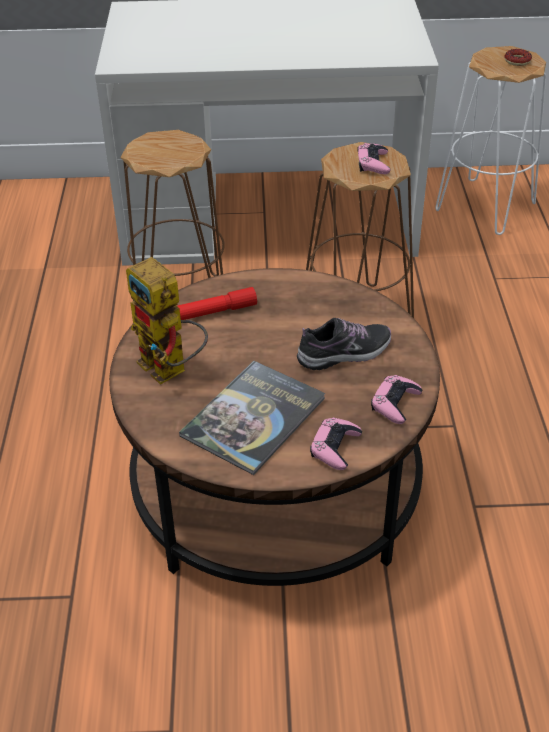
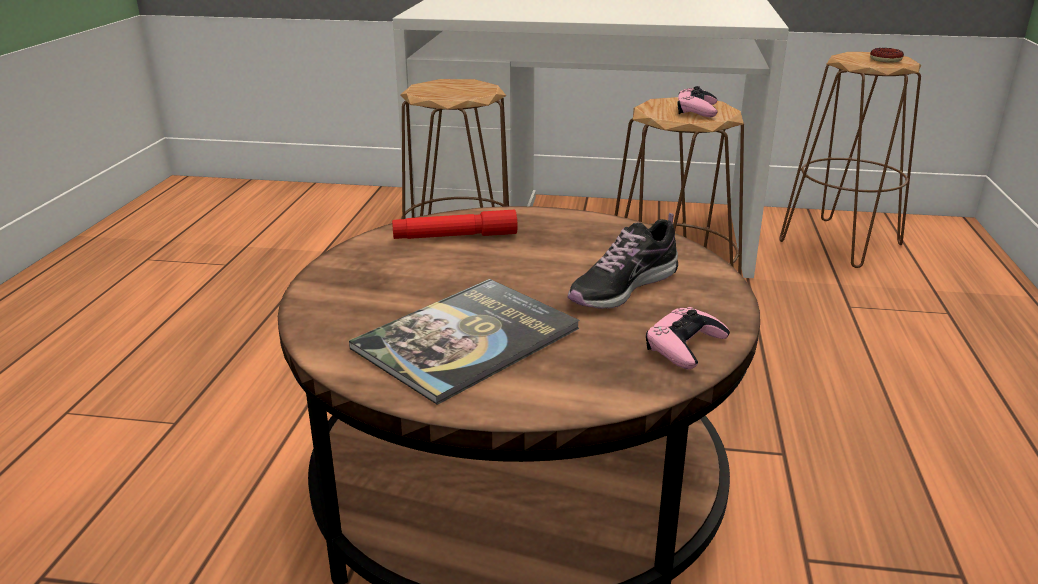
camera: 10 degrees right, 15 degrees down
(171, 370) = (376, 282): toy robot -> none
(335, 447) = (577, 386): pink game controller -> none
(344, 353) = (622, 288): shoe -> shoe turned 150 degrees clockwise
(486, 207) = (841, 243): white stool -> brown stool

